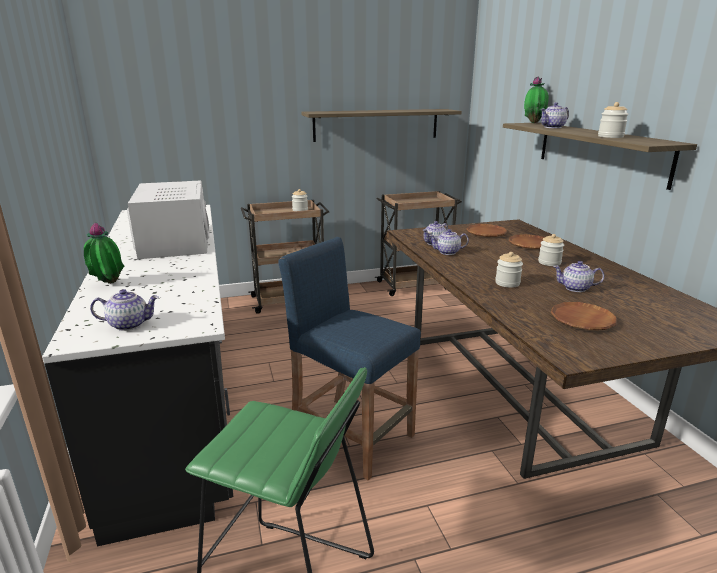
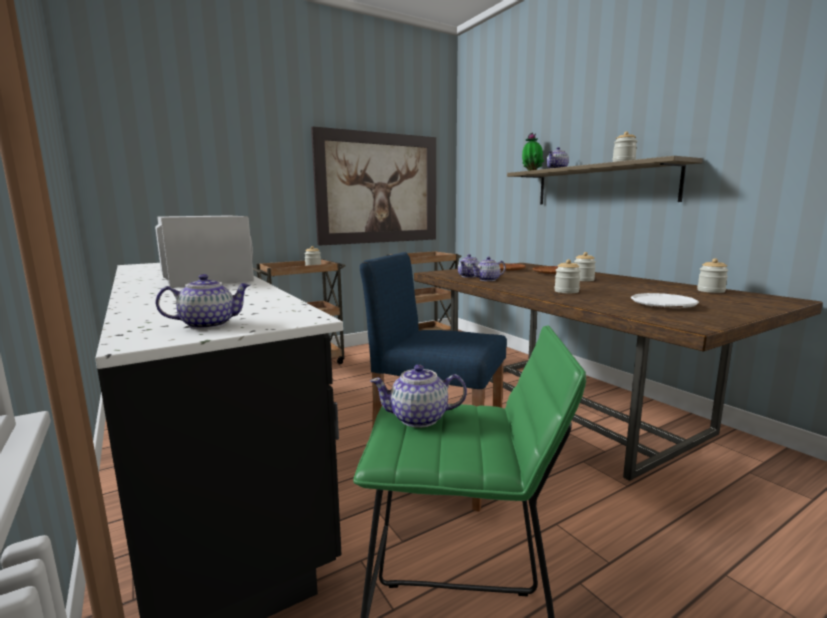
camera: 15 degrees left, 10 degrees down
(108, 284) = (147, 303): potted plant -> none
(376, 125) = (378, 188): shelf -> picture
(576, 288) = (627, 290): teapot -> teapot (419, 418)
(582, 320) = (663, 305): brown plate -> white plate
(670, 300) = (710, 291): none -> jar

